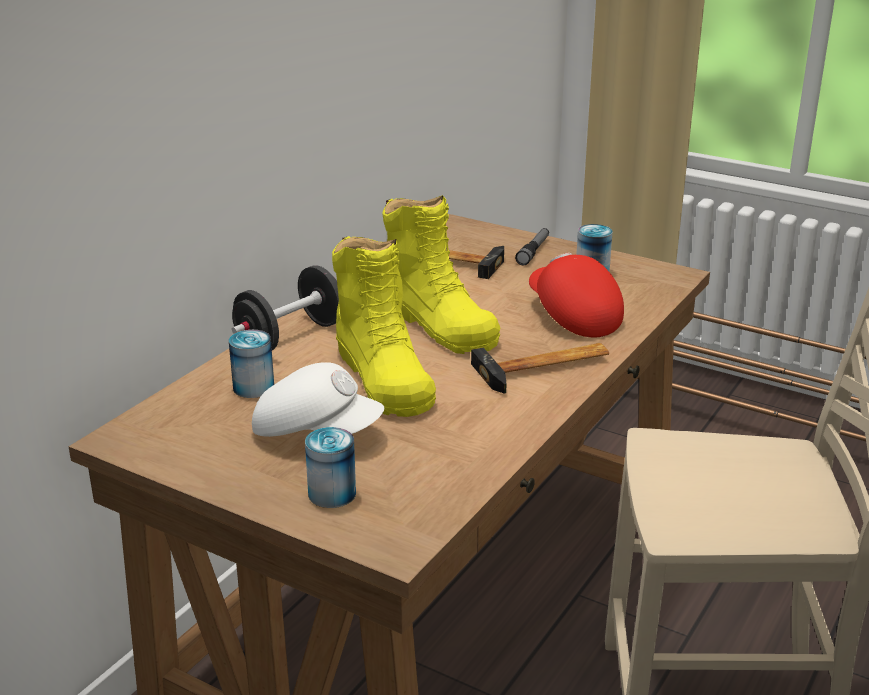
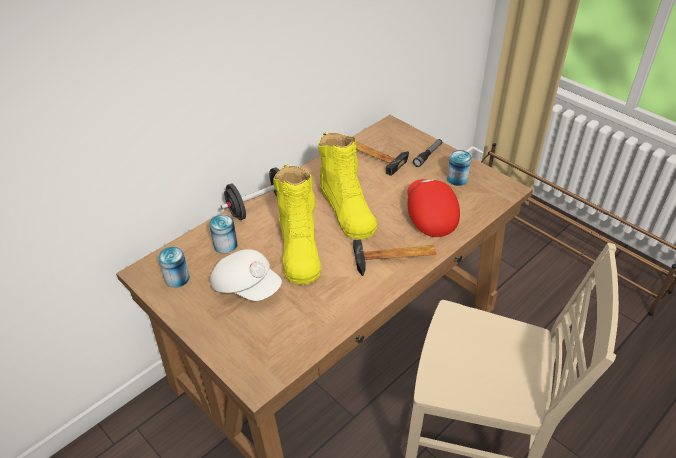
camera: 15 degrees right, 15 degrees up
(332, 493) = (238, 336): can -> can (177, 278)

